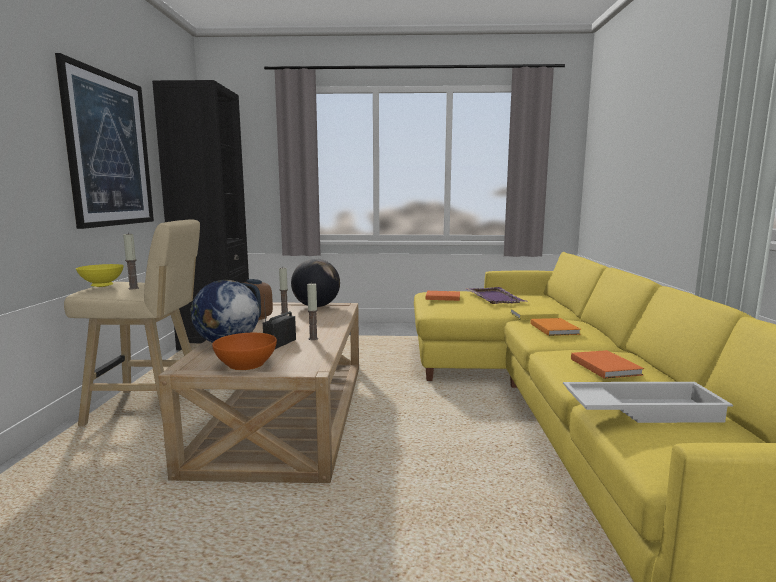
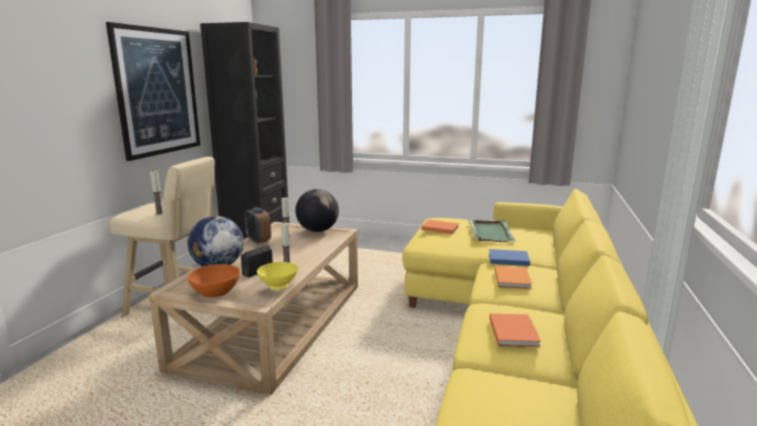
camera: 15 degrees right, 5 degrees up
(102, 286) = (139, 209): yellow bowl -> yellow bowl (278, 286)
(494, 297) = (490, 232): purple tray -> green tray
(532, 315) = (507, 259): yellow book -> blue book
(641, 409) = (496, 386): white tray -> none

